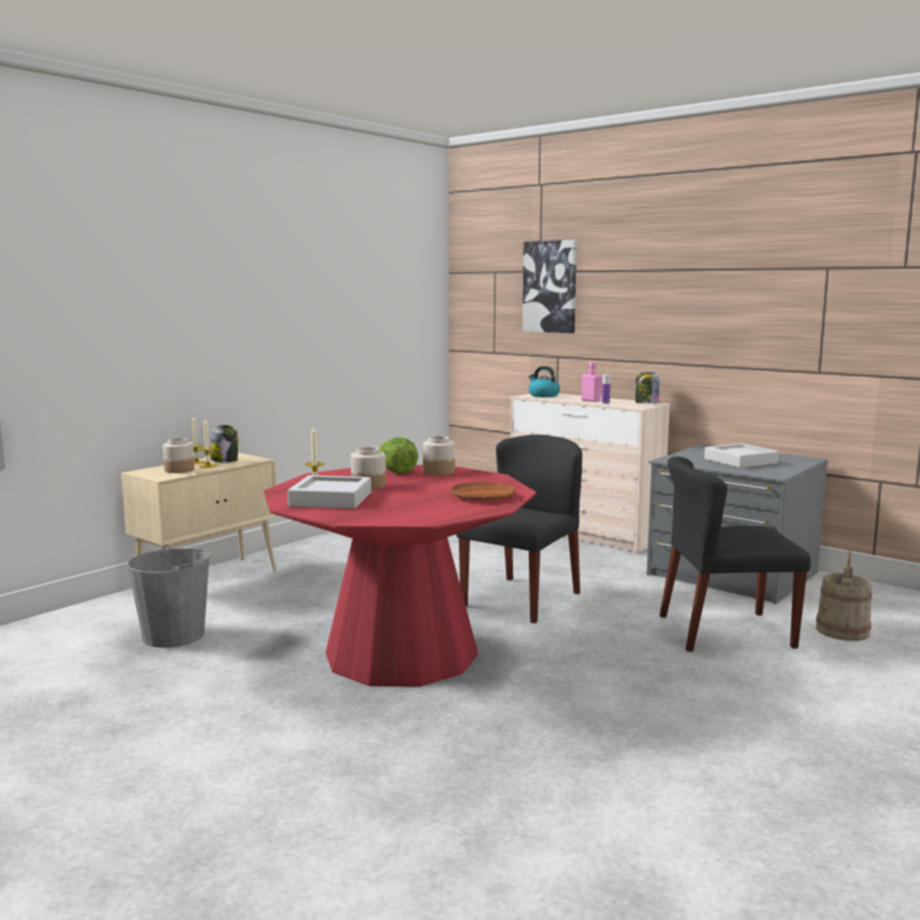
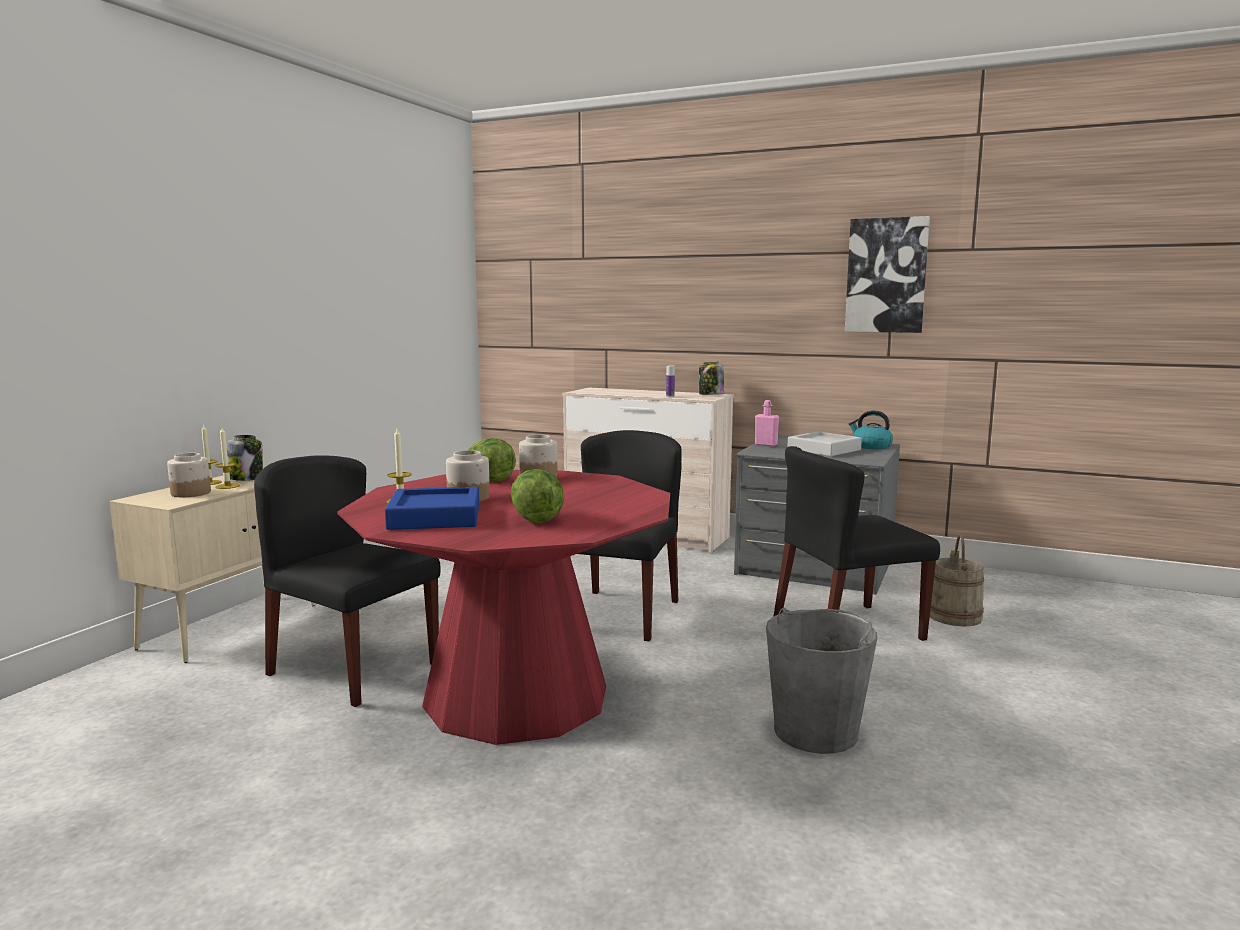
camera: 15 degrees left, 0 degrees up
(174, 635) = (211, 706): grey bucket -> grey bucket (816, 731)
(285, 619) = (352, 669): none -> black chair
(331, 499) = (435, 517): grey tray -> blue tray
(406, 506) = (536, 519): none -> lettuce
(482, 496) = (616, 501): brown plate -> none
(543, 395) = (596, 391): kettle -> kettle (871, 446)
(550, 286) = (596, 274): picture -> picture (886, 275)
(591, 400) = (651, 394): pink bottle -> pink bottle (766, 445)

